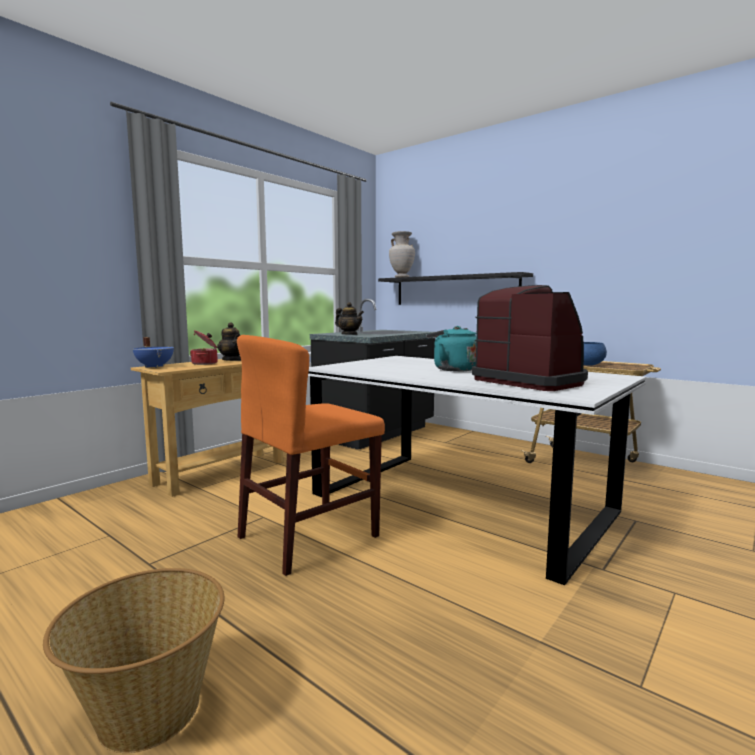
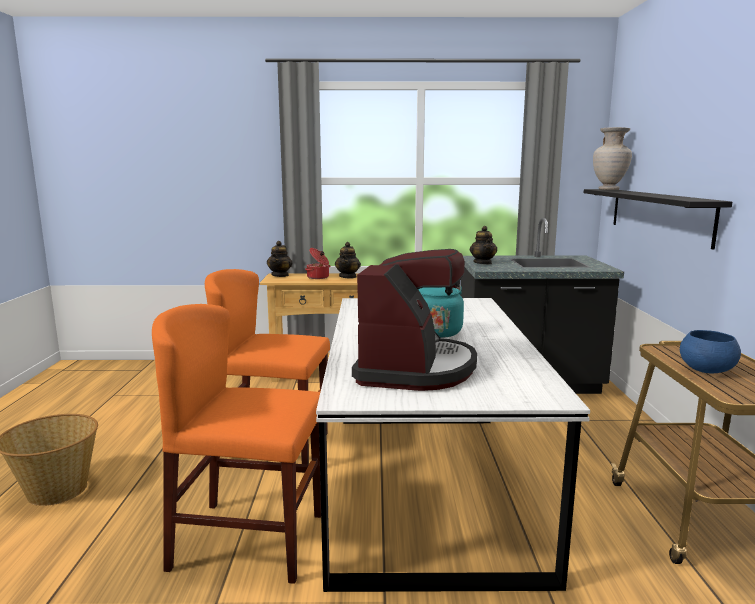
camera: 50 degrees right, 5 degrees up
(155, 366) = (280, 275): blue cooking pot -> teapot
(457, 595) = (249, 540): none -> orange chair

